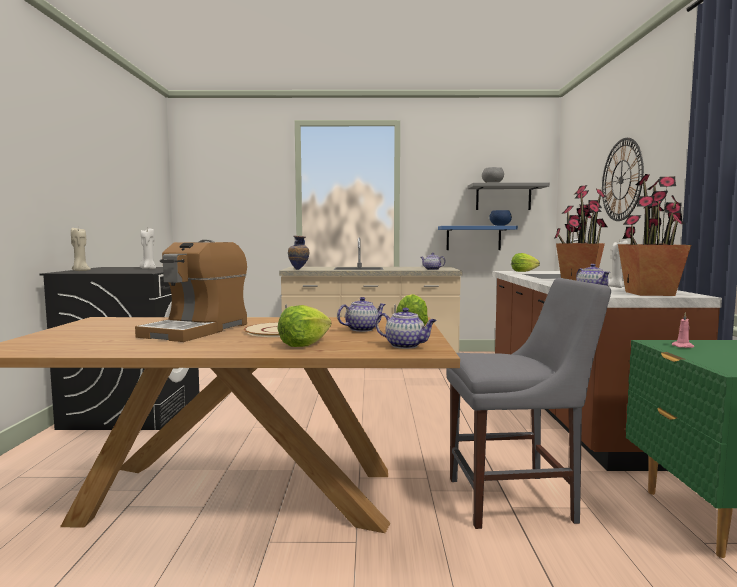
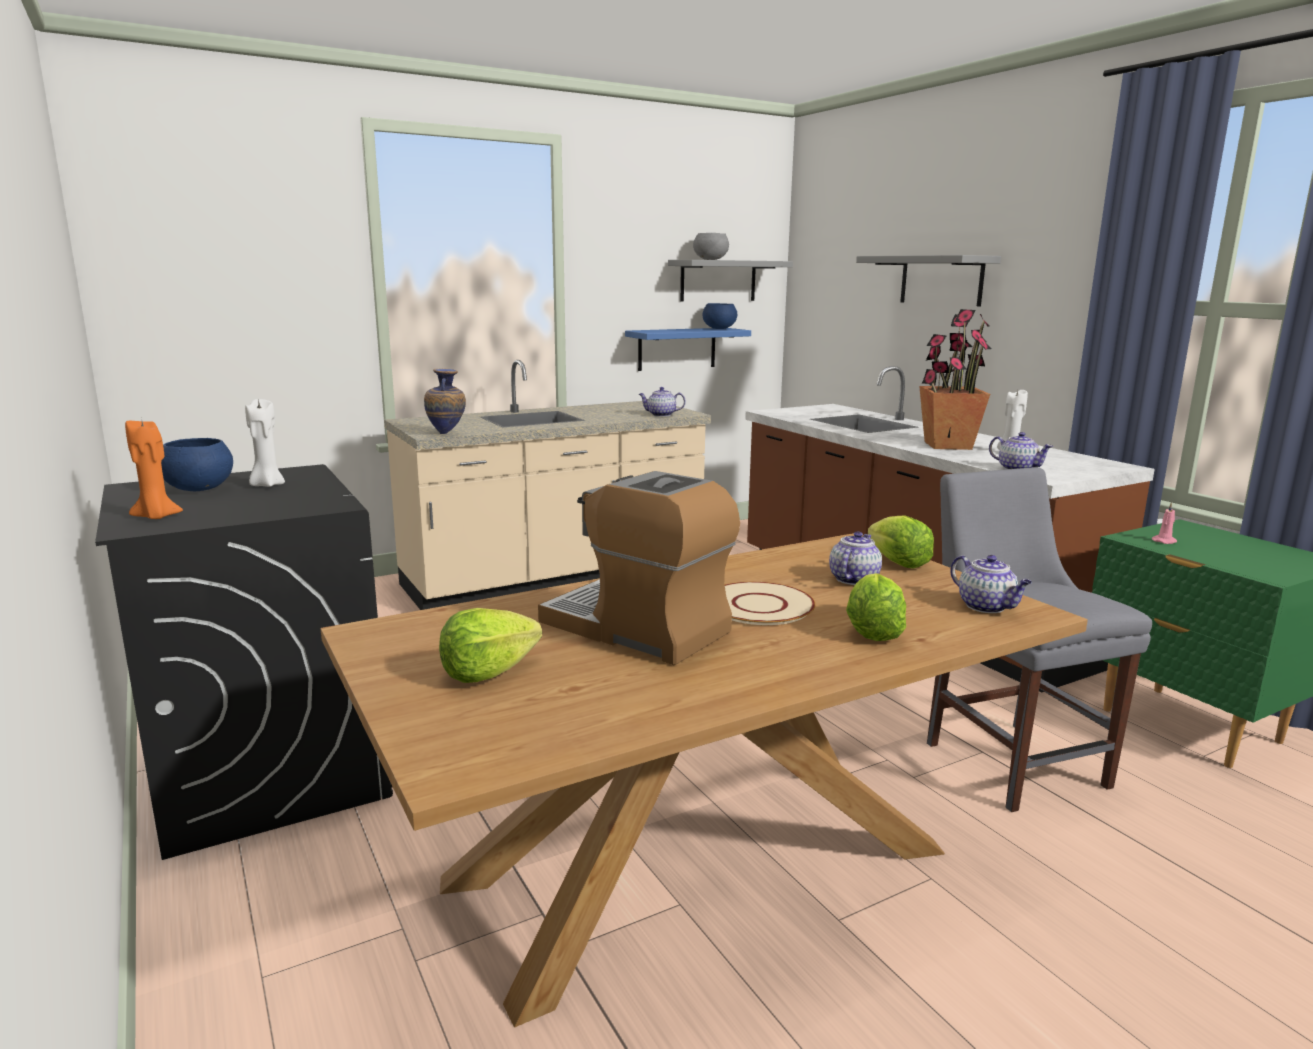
camera: 30 degrees left, 10 degrees up
(80, 271) = (156, 517): beige candle -> orange candle
(122, 268) = (198, 489): none -> blue bowl
(197, 330) = (637, 628): coffee machine -> coffee machine turned 135 degrees clockwise
(406, 346) = (987, 607): teapot -> teapot turned 60 degrees clockwise
(517, 500) = (1010, 759): grey chair -> grey chair turned 75 degrees counterclockwise
(523, 271) = (791, 410): lettuce -> lettuce (488, 672)
(621, 180) = (941, 280): wall clock -> grey shelf
(650, 293) = (1079, 467): potted plant -> none

